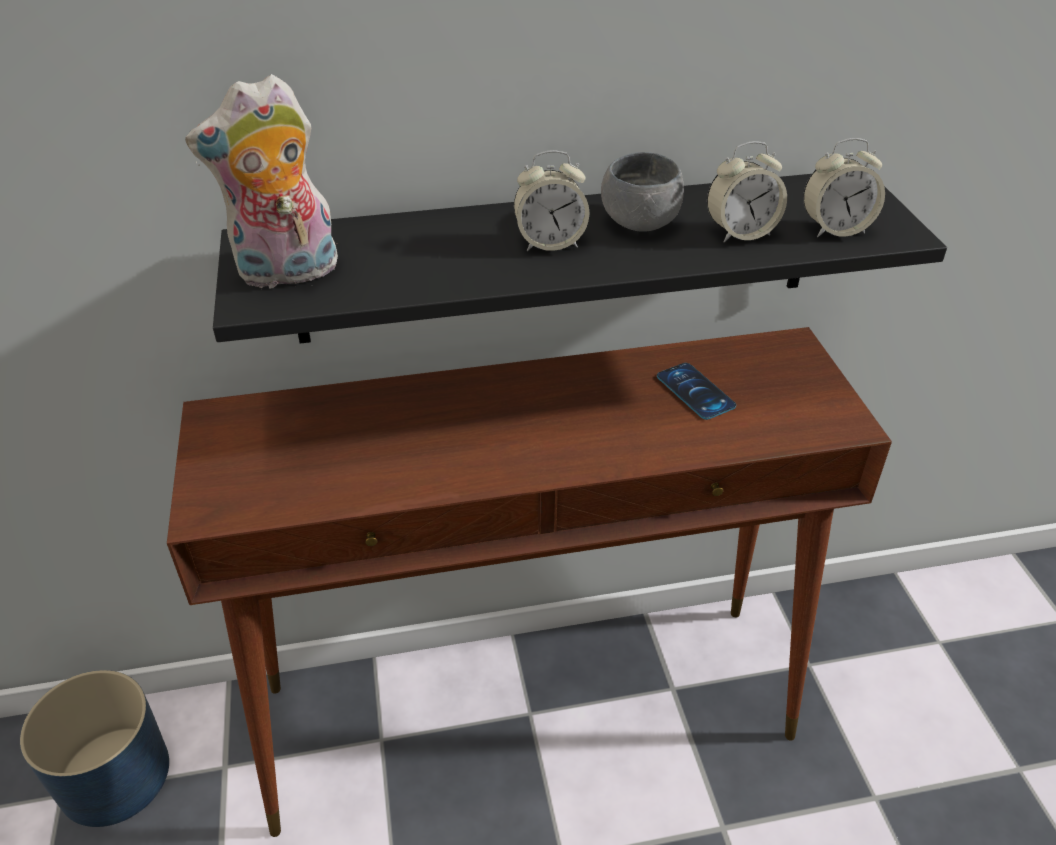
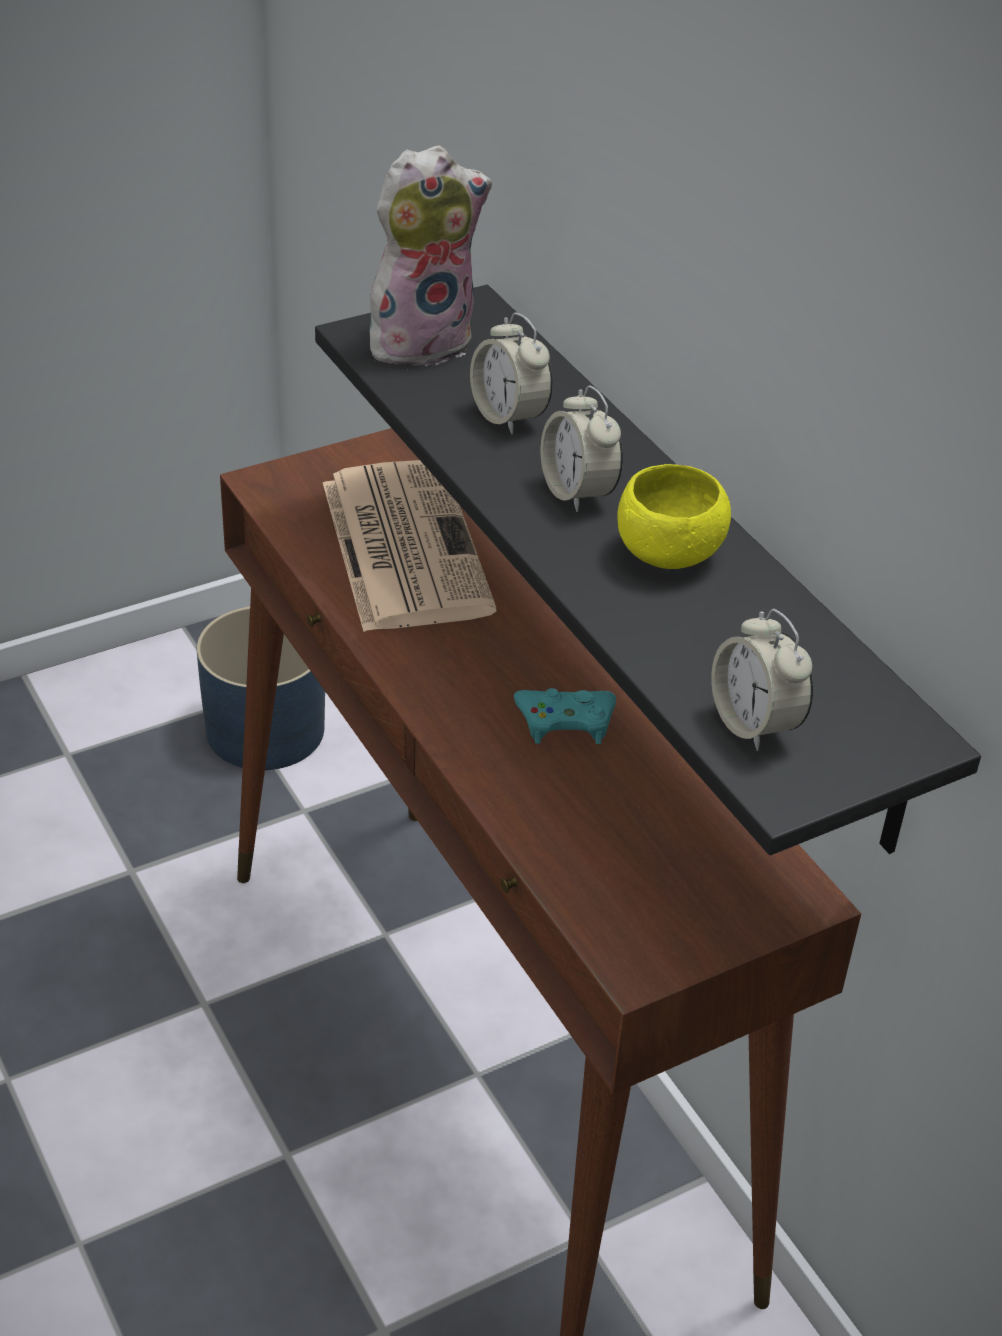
camera: 70 degrees right, 0 degrees up
(287, 274) = (421, 340): plush toy -> plush toy turned 105 degrees clockwise
(351, 442) = (403, 545): none -> newspaper
(601, 402) = (565, 721): none -> turquoise game controller
(639, 222) = (668, 552): grey bowl -> yellow bowl
(695, 391) = (632, 803): phone -> none
(740, 233) = (691, 638): alarm clock -> alarm clock (509, 416)

